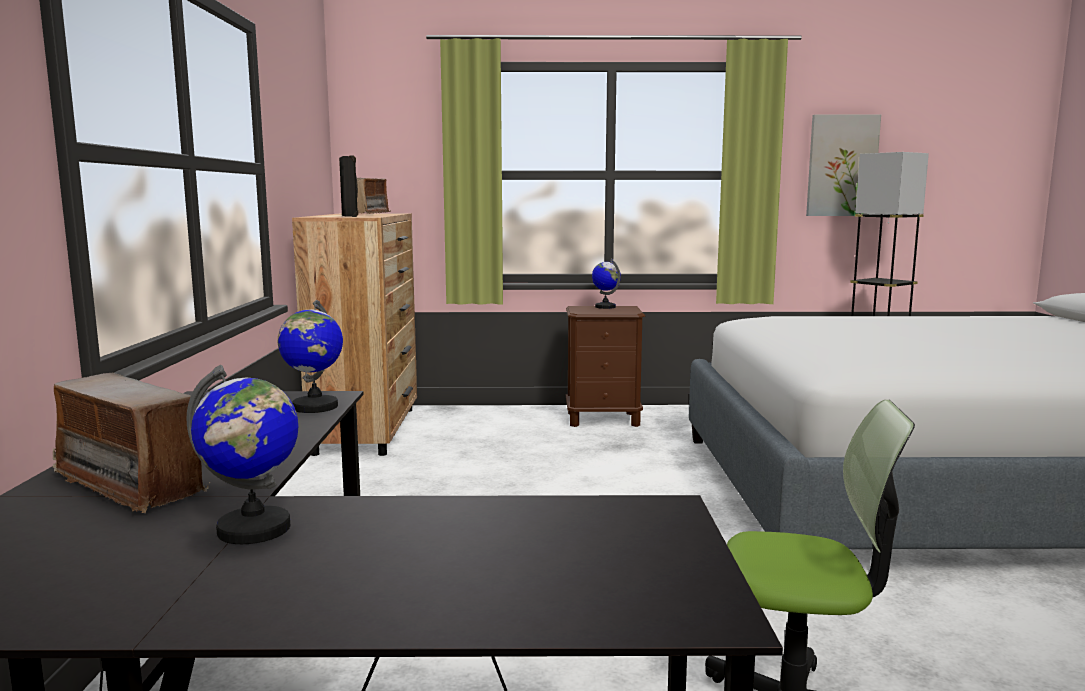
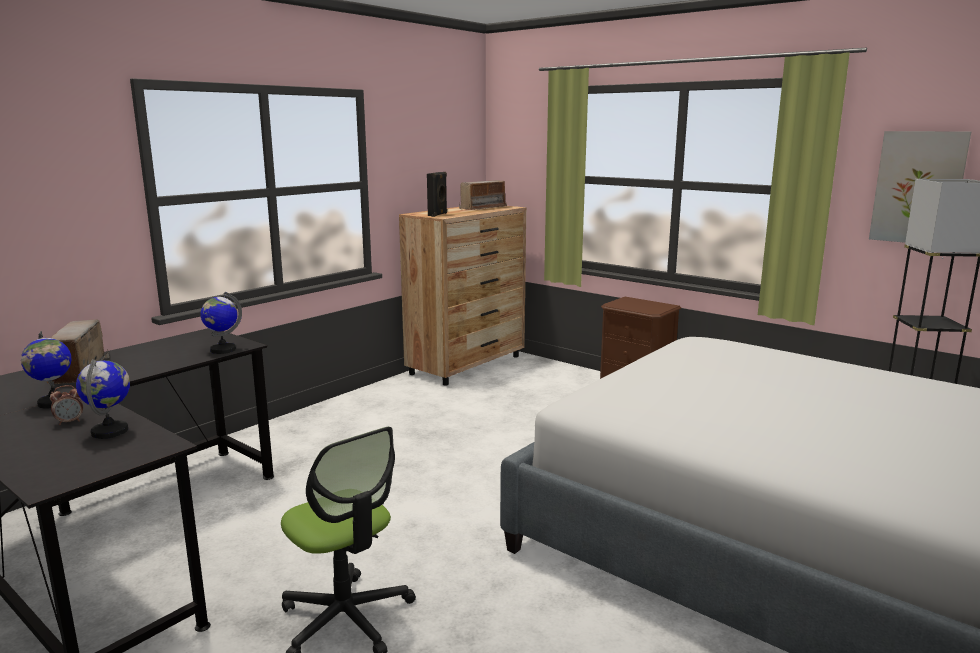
camera: 40 degrees right, 5 degrees up
(395, 539) = (70, 422): none -> alarm clock
(605, 307) = (648, 302): globe -> globe (110, 431)

